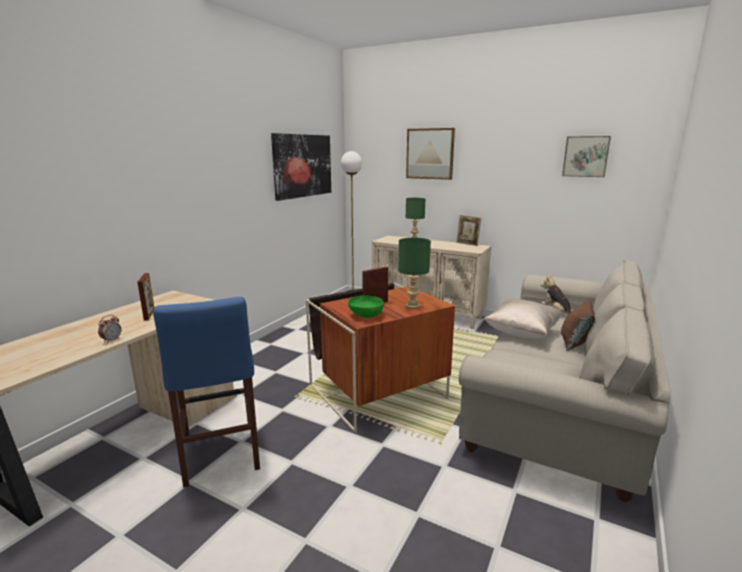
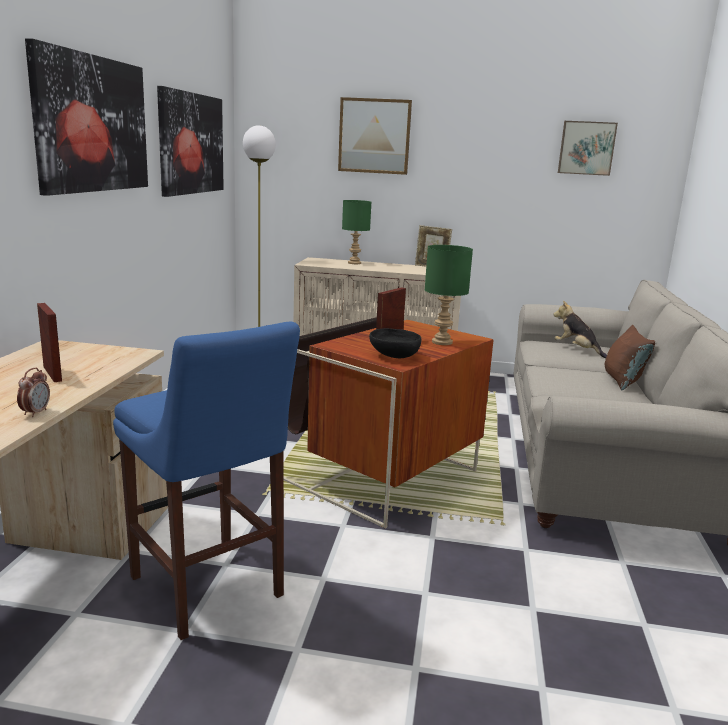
camera: 20 degrees left, 0 degrees up
(214, 162) = (92, 124): none -> picture
(365, 315) = (393, 356): green bowl -> black bowl
(522, 333) = (556, 375): beige pillow -> none

